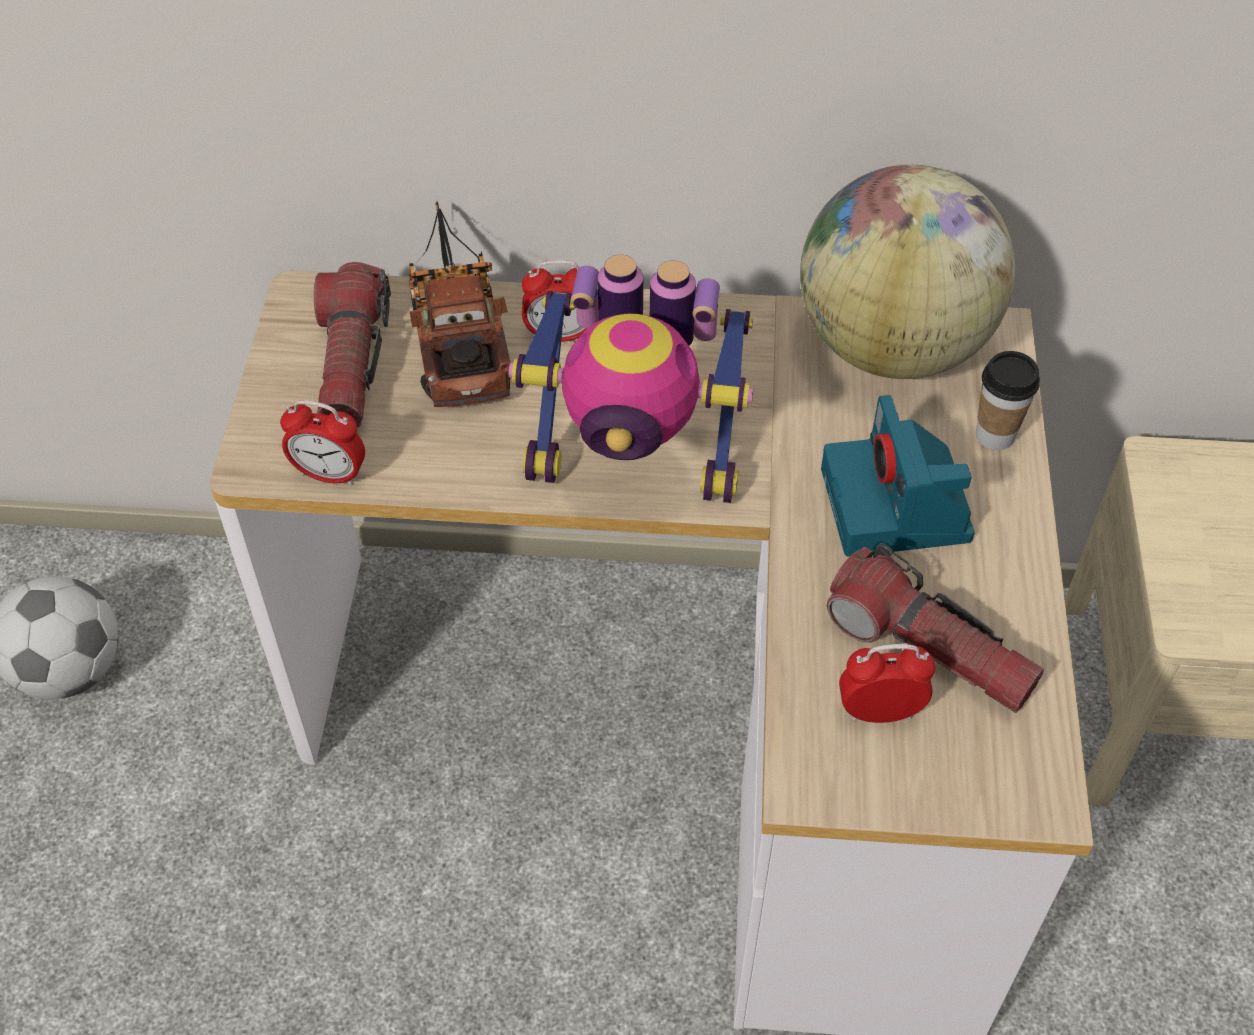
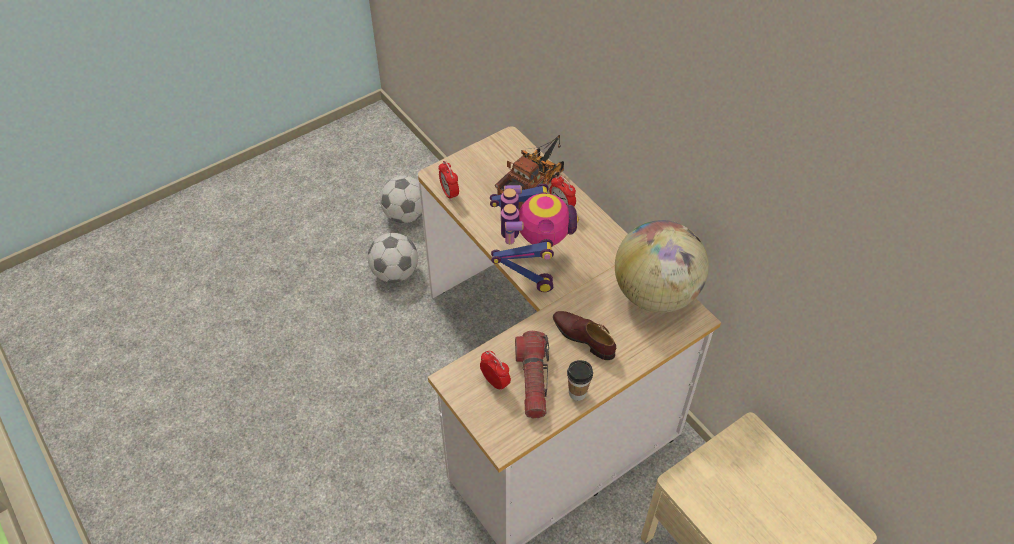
camera: 50 degrees right, 0 degrees up
(184, 787) = (395, 273): none -> football
(352, 364) = (495, 168): flashlight -> none
(635, 461) = (530, 259): toy robot -> toy robot turned 150 degrees counterclockwise
(897, 507) = (583, 337): camera -> brown shoe
(995, 435) = (645, 346): cup -> cup (577, 393)

